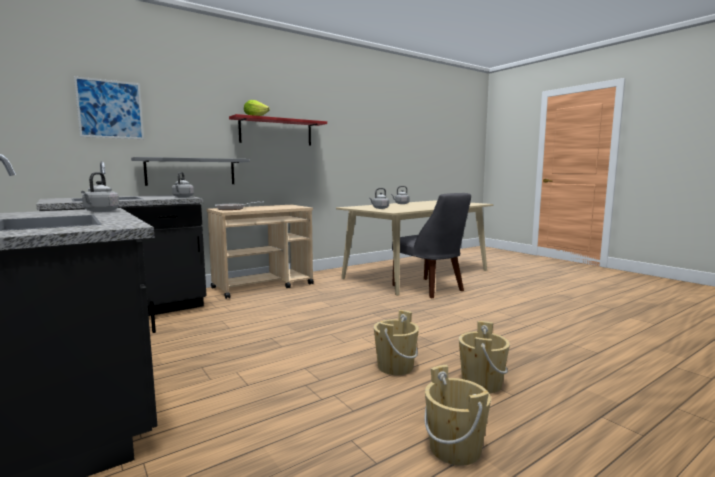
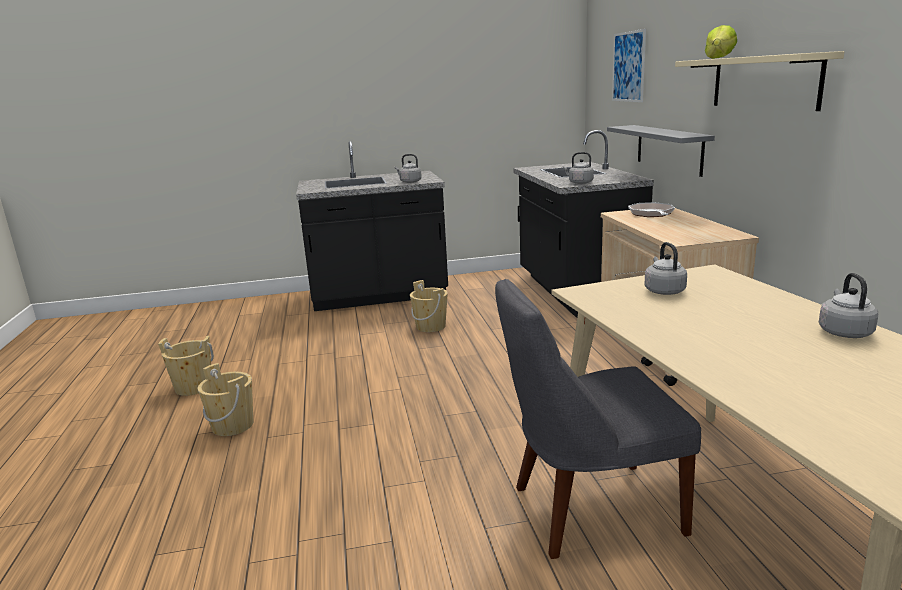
camera: 115 degrees right, 10 degrees up
(276, 132) = (764, 82): red shelf -> beige shelf
(395, 367) = (315, 392): beige bucket -> beige bucket (430, 326)

